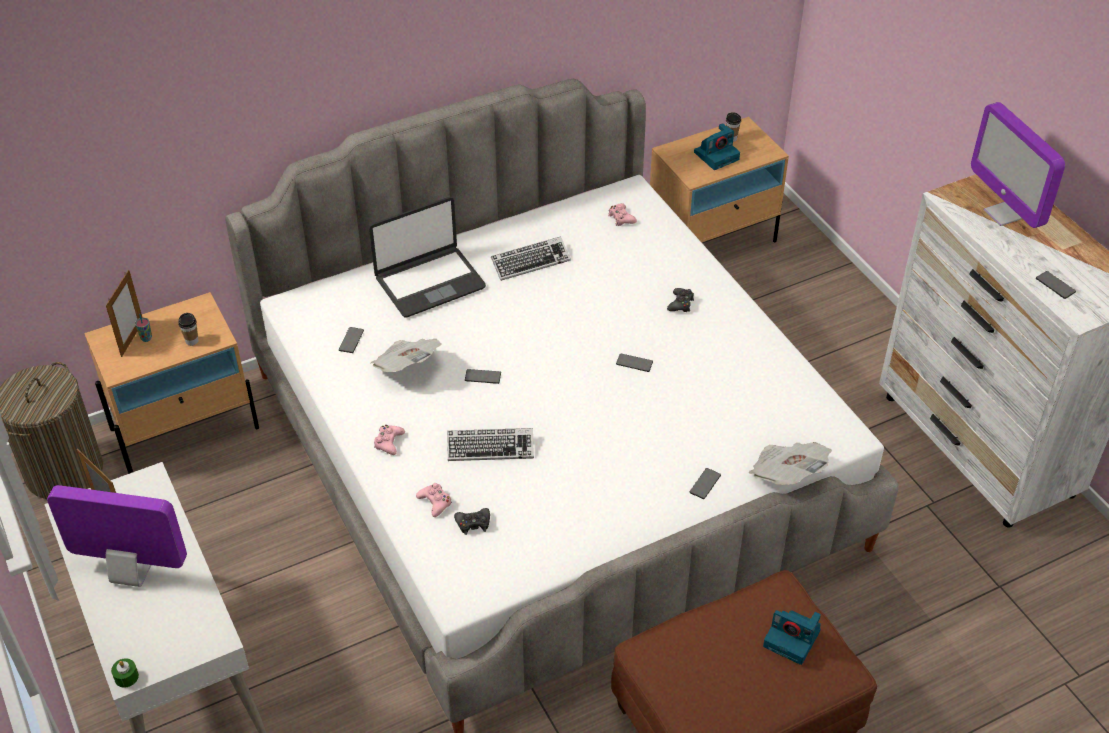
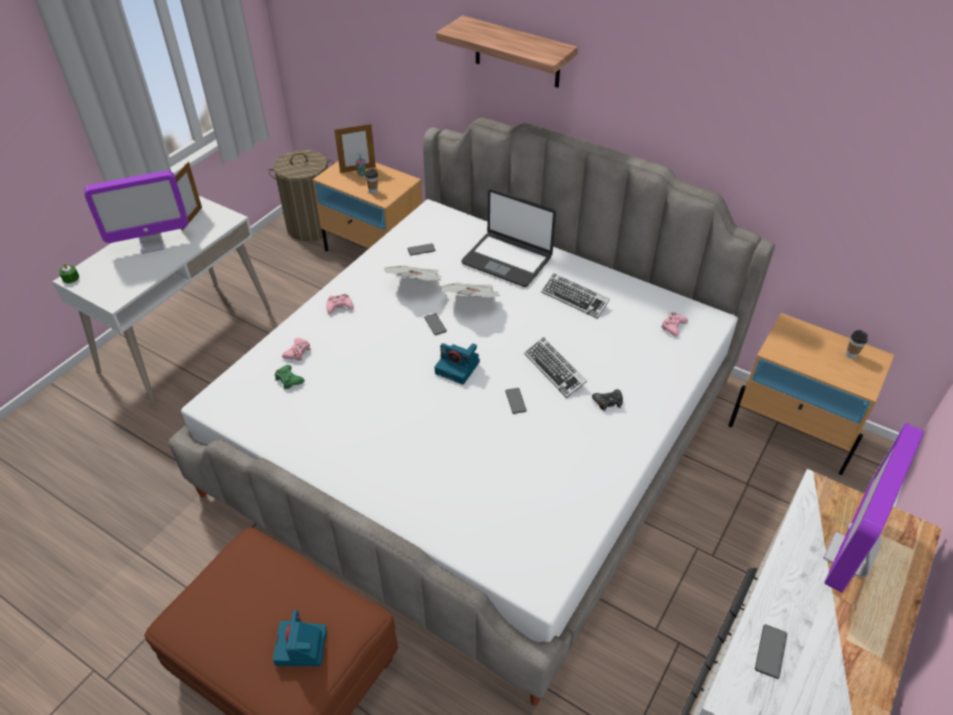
camera: 60 degrees right, 0 degrees up
(131, 573) = (151, 245): monitor -> monitor turned 90 degrees clockwise
(317, 68) = (517, 52): none -> shelf
(473, 523) = (289, 380): black game controller -> green game controller
(490, 448) = (367, 358): keyboard -> keyboard (555, 370)
(705, 484) = (412, 501): phone -> none
(717, 155) = (818, 354): camera -> camera (458, 367)
(786, 474) = (460, 556): newspaper -> newspaper (472, 301)

